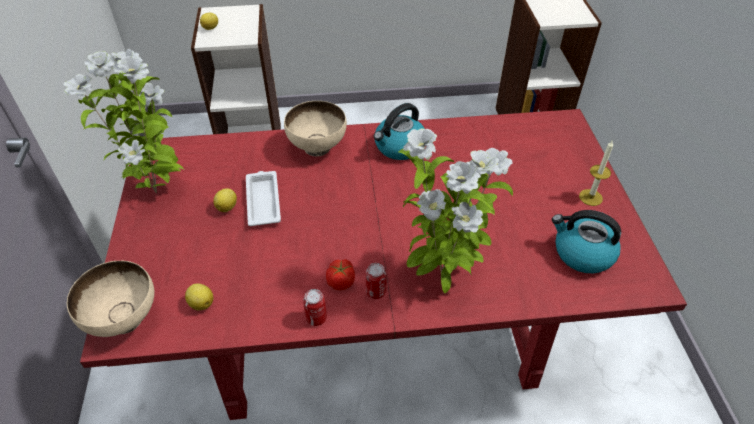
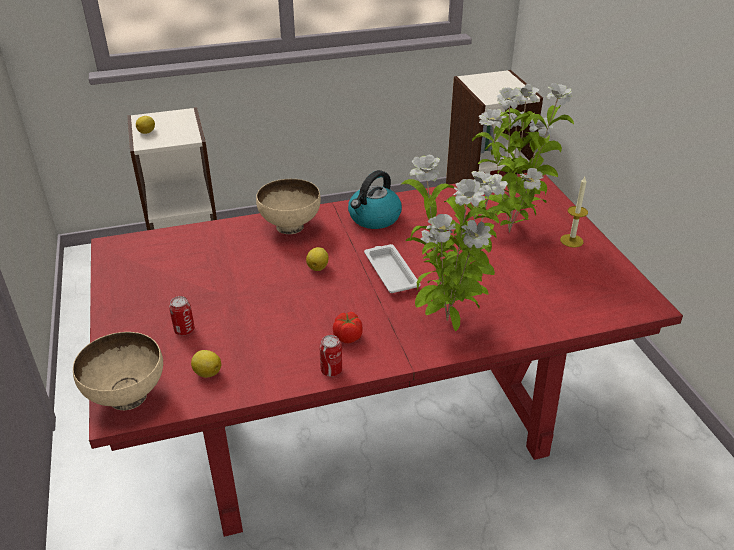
camera: 10 degrees left, 10 degrees down
(157, 191) = (130, 281): potted plant -> potted plant (509, 230)
(227, 207) = (210, 287): lemon -> lemon (318, 267)
(263, 200) = (247, 277): white tray -> white tray (390, 272)
(376, 292) = (385, 341): can -> can (184, 330)
(582, 253) = (576, 286): kettle -> none

